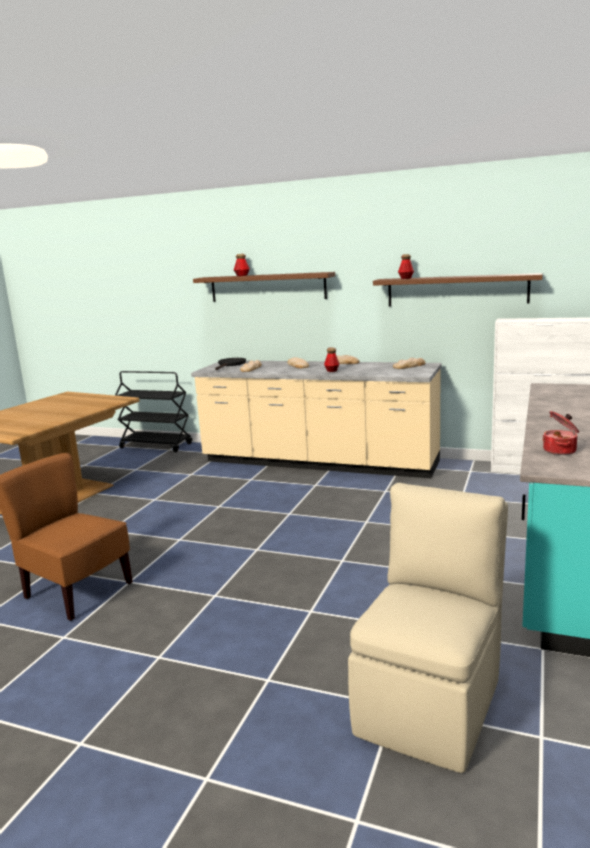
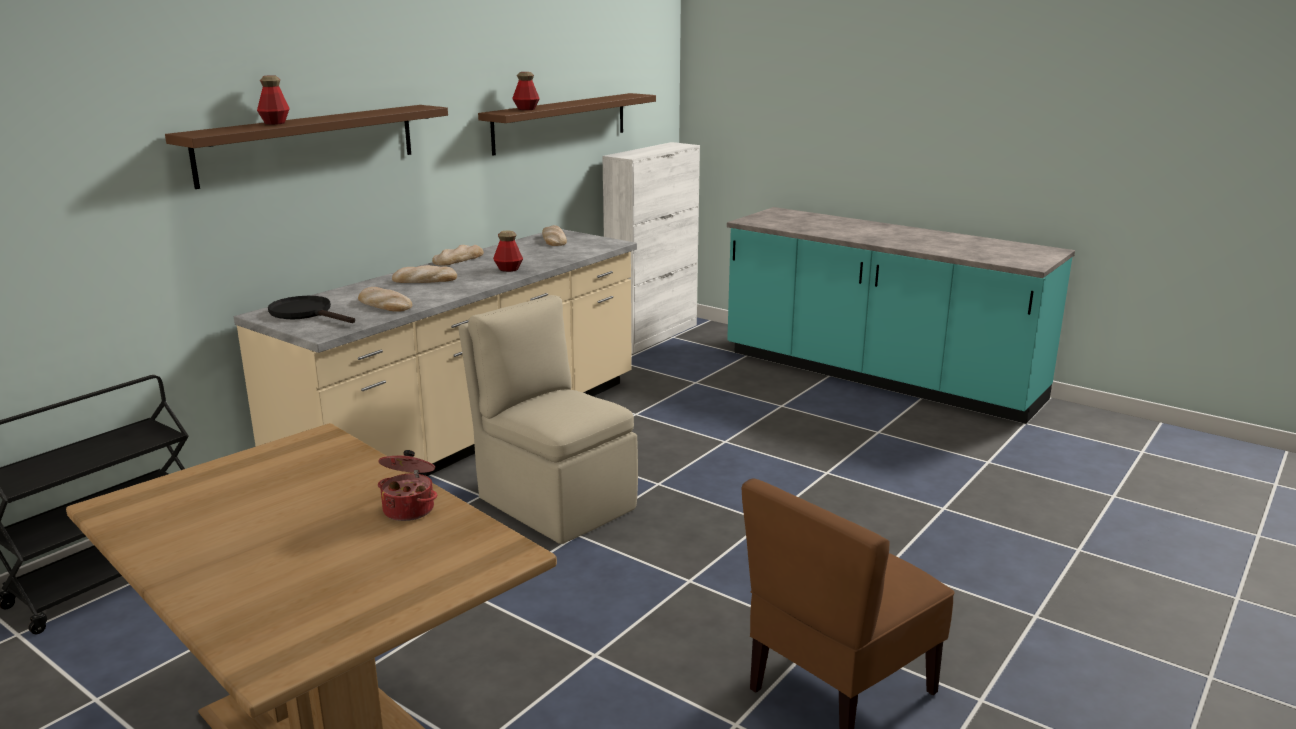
camera: 75 degrees left, 5 degrees up
(431, 703) = (1107, 480): beige chair -> beige chair (554, 501)
(560, 450) = (982, 253): cooking pot -> cooking pot (410, 509)

